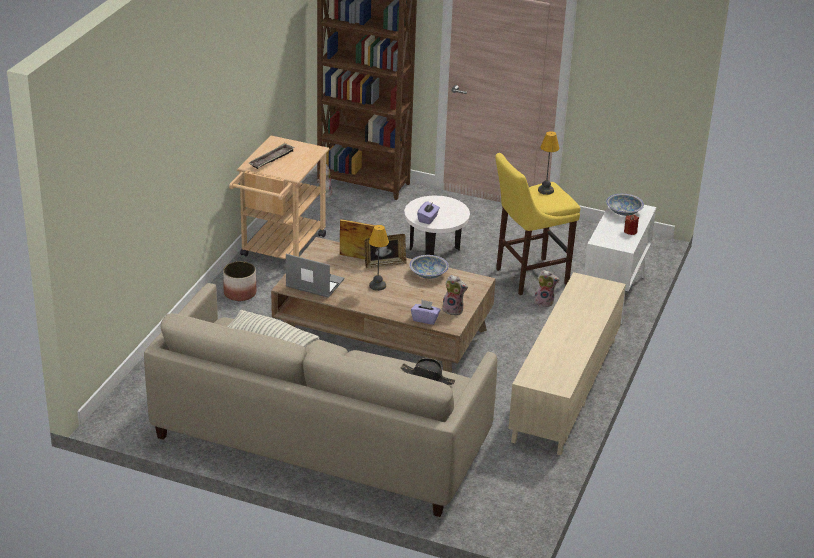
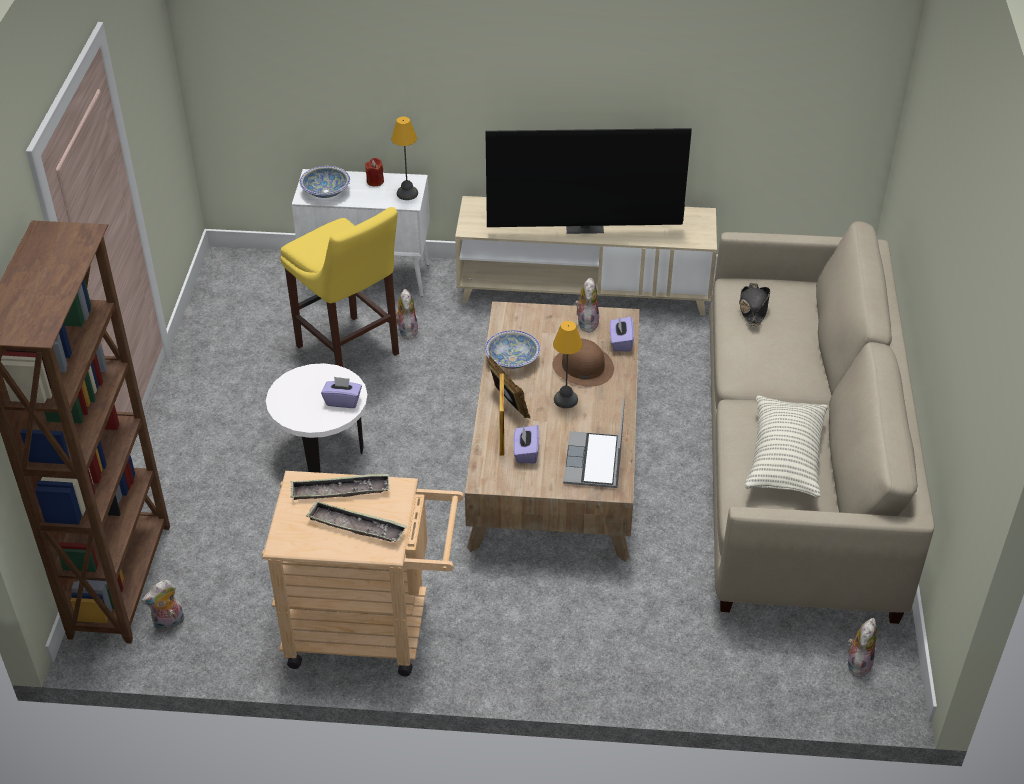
camera: 105 degrees left, 10 degrees up
(140, 411) = (858, 663): none -> plush toy
(240, 293) = (517, 643): planter -> none
(302, 159) = (340, 491): none -> tray
(337, 262) = (526, 452): none -> purple tissue box
(407, 299) = (582, 367): none -> brown hat
(546, 190) = (318, 245): table lamp -> table lamp (407, 193)
(566, 329) = (585, 225): none -> television

